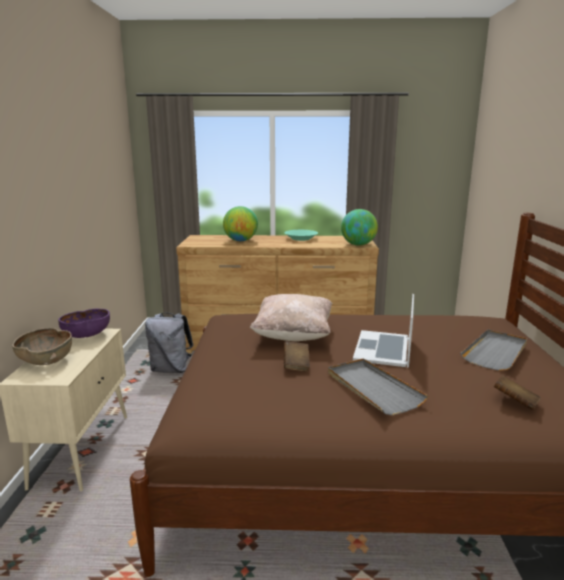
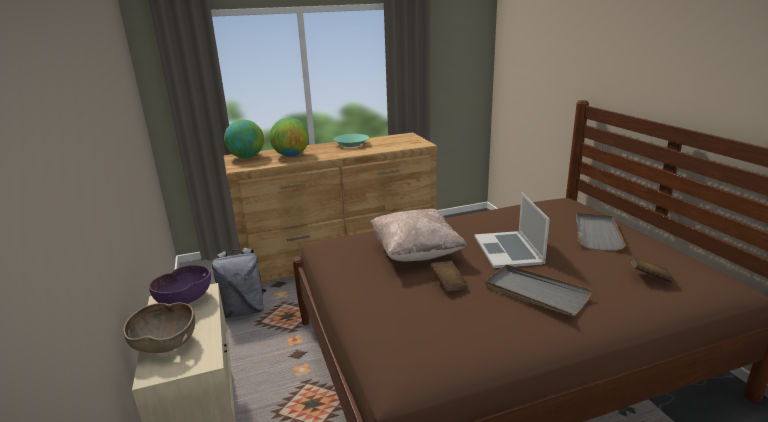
camera: 20 degrees left, 5 degrees up
(358, 245) = (415, 144): globe -> globe (247, 157)

